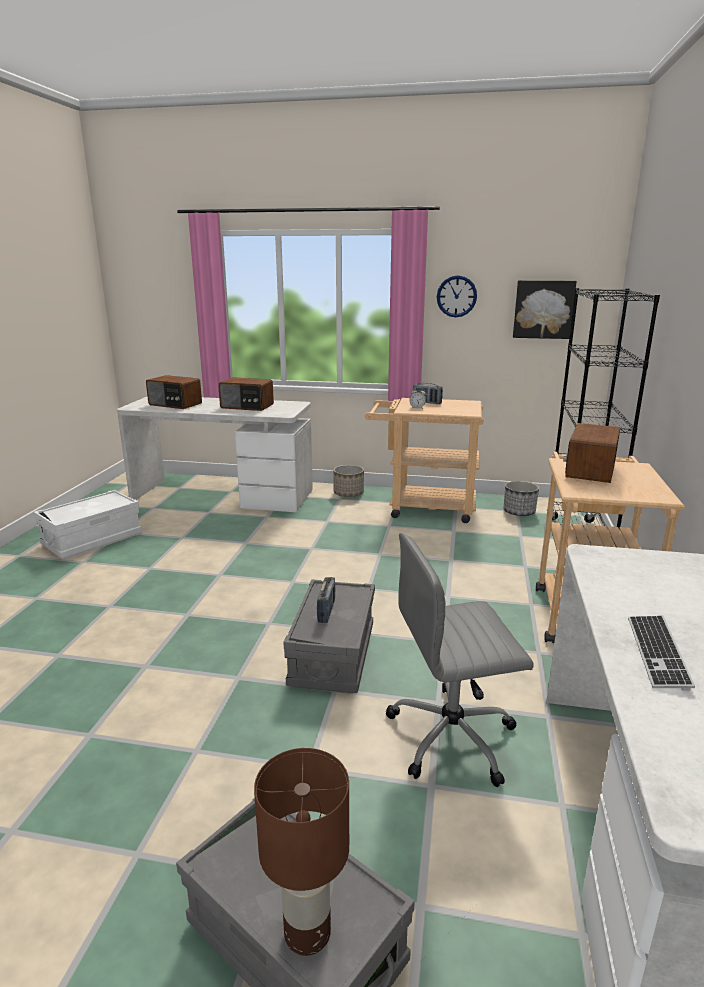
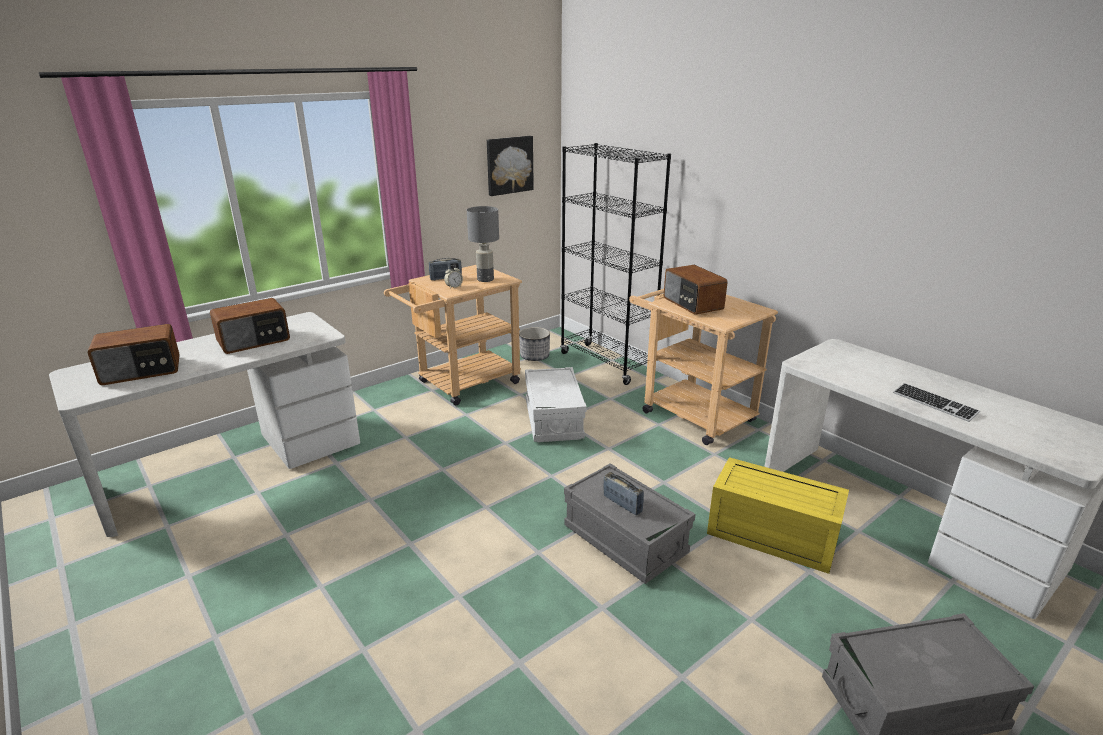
camera: 50 degrees left, 5 degrees up
(92, 540) = (166, 608): white storage box -> white storage box (553, 419)
(308, 931) = (970, 670): brown table lamp -> none
(348, 493) = (372, 400): planter -> none
(453, 410) = (486, 279): none -> grey table lamp
(453, 736) = (769, 536): grey office chair -> yellow storage box
(456, 296) = (435, 161): wall clock -> none

